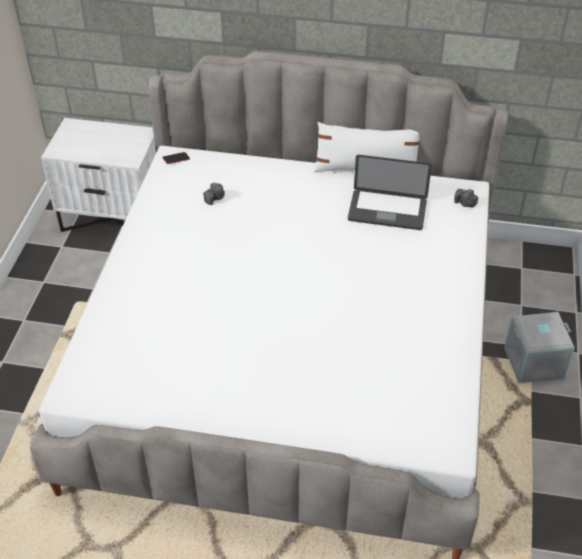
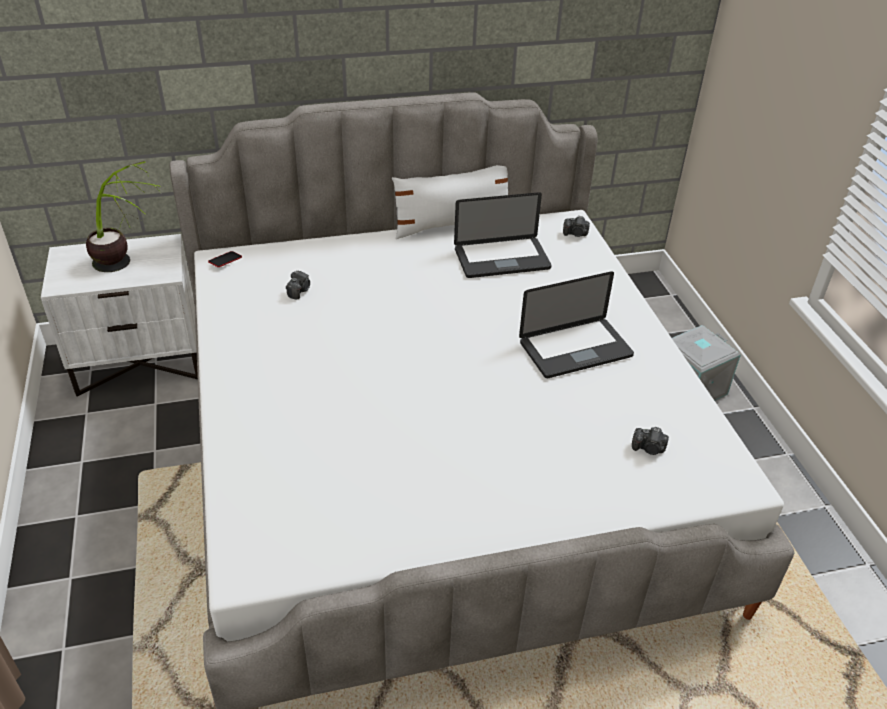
camera: 25 degrees left, 5 degrees down
(108, 148) = (129, 268): none -> potted plant
(395, 304) = (575, 349): none -> laptop
(397, 400) = (649, 448): none -> camera

